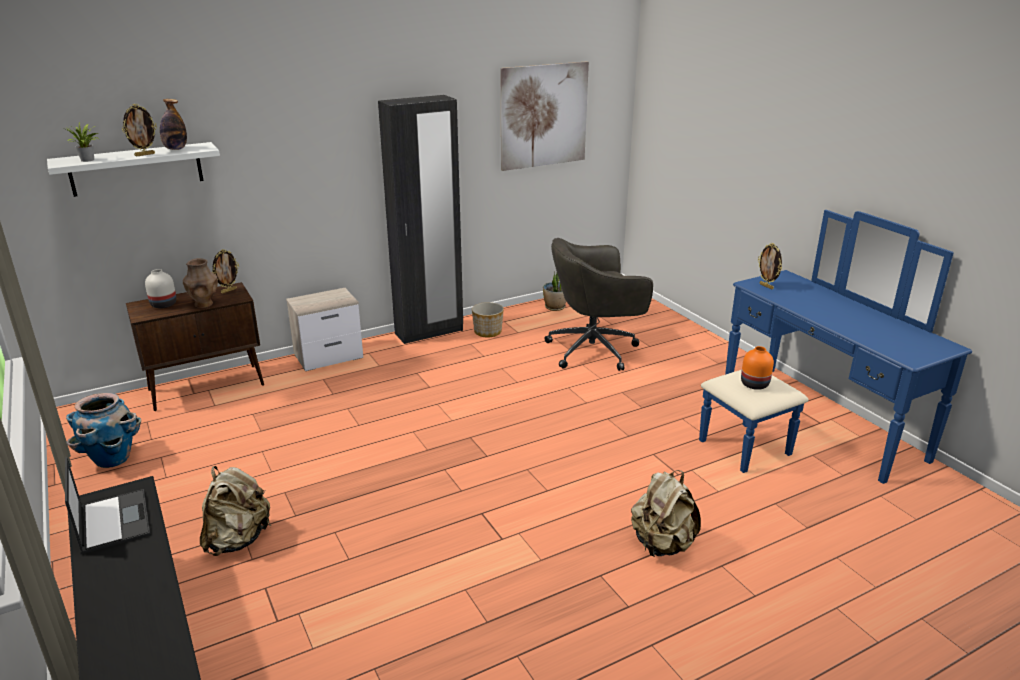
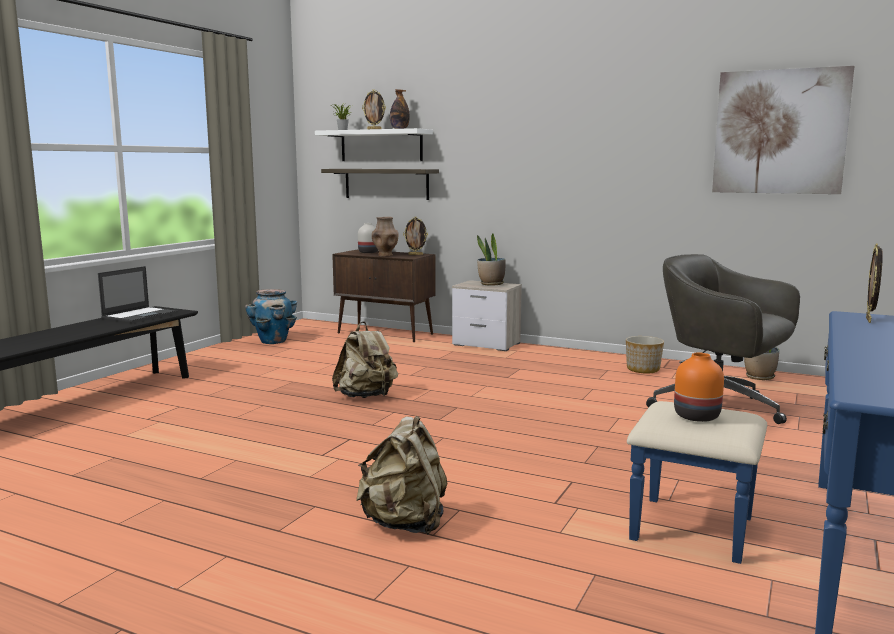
camera: 55 degrees right, 15 degrees down
(153, 215) = (386, 184): none -> shelf
(238, 540) = (224, 386): beige backpack -> beige backpack (366, 396)
(323, 297) = (491, 284): none -> potted plant
(429, 332) = (592, 355): black wardrobe -> none

